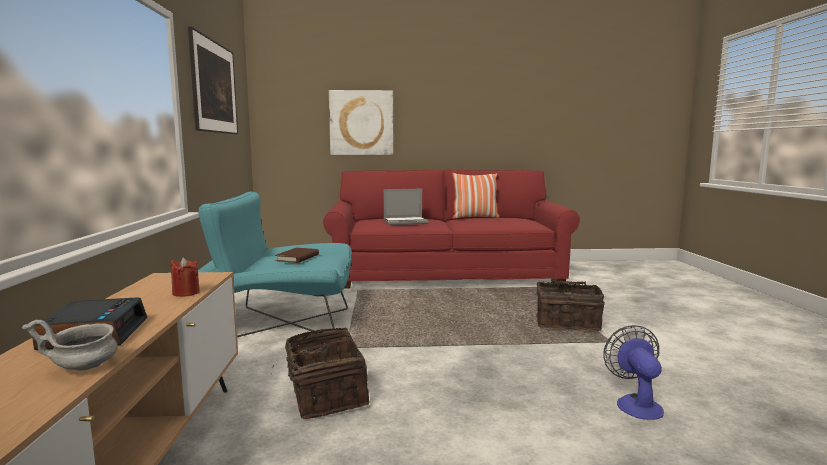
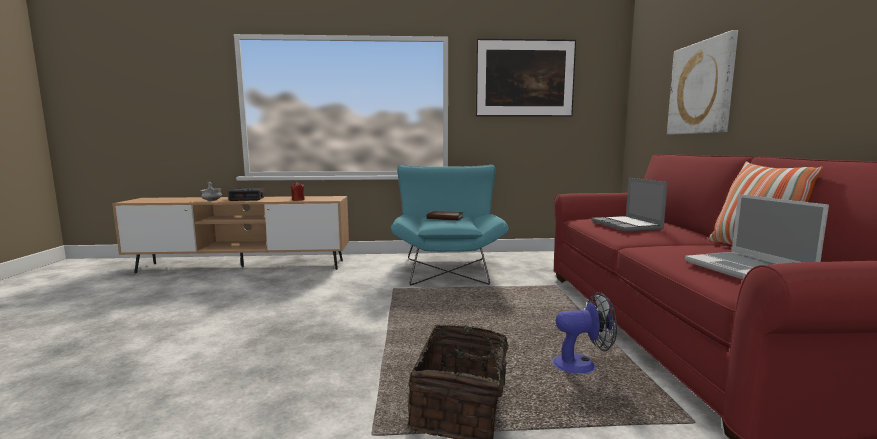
camera: 90 degrees right, 0 degrees up
(325, 395) = (316, 288): basket -> none
(517, 221) = (749, 270): none -> laptop
(635, 403) = (194, 408): fan -> fan (582, 365)

